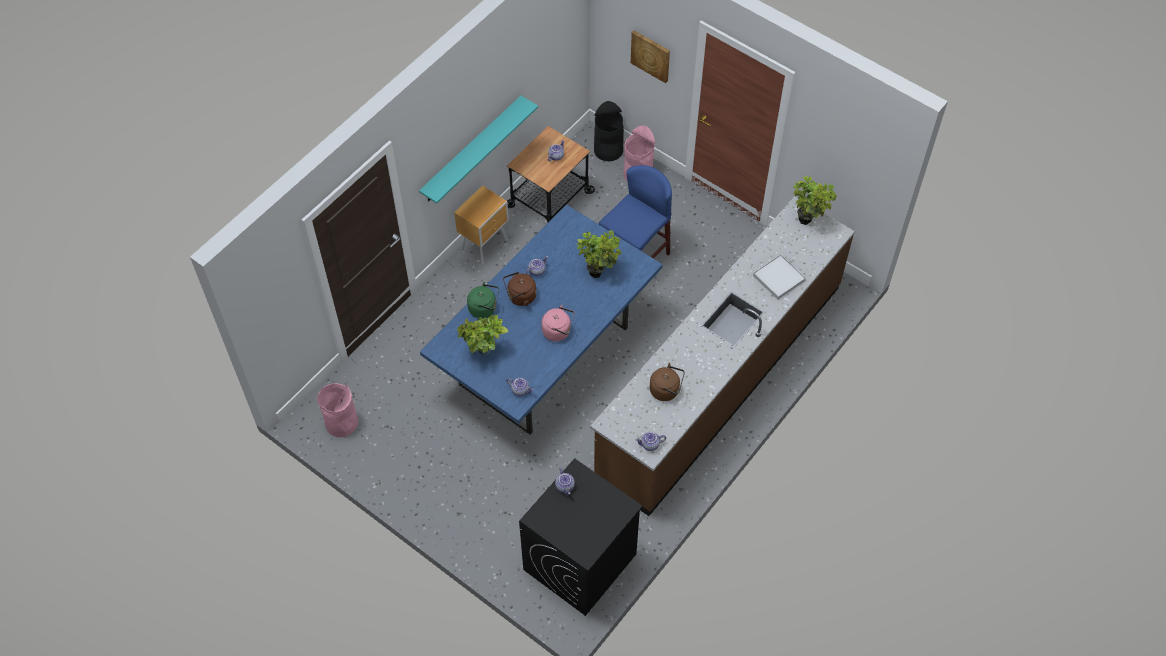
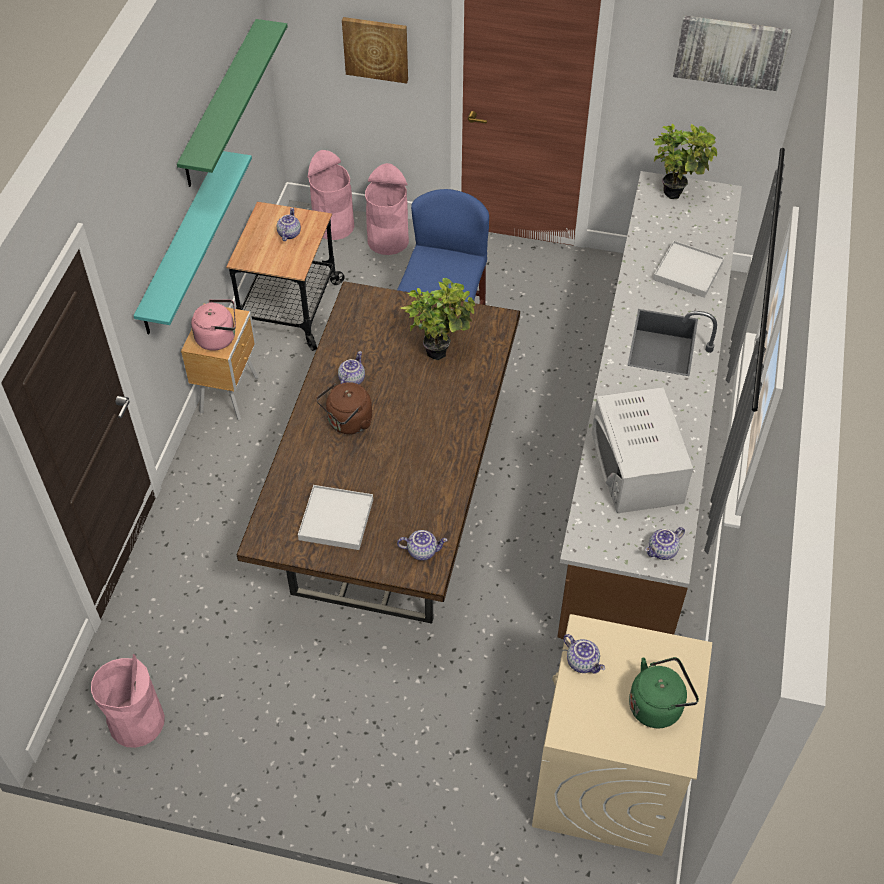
camera: 25 degrees left, 5 degrees down
(483, 353) = (336, 520): potted plant -> white tray
(484, 308) = (303, 457): green kettle -> green kettle (658, 705)
(529, 68) = (221, 104): none -> green shelf
(545, 355) = (393, 506): blue dining table -> brown dining table
(558, 331) = (430, 448): pink kettle -> pink kettle (218, 338)
(579, 562) = (607, 778): black washing machine -> beige washing machine
(608, 150) = (334, 225): black trash can -> pink trash can
(666, 390) = (636, 467): brown kettle -> white microwave
(858, 145) = (731, 51): none -> picture

